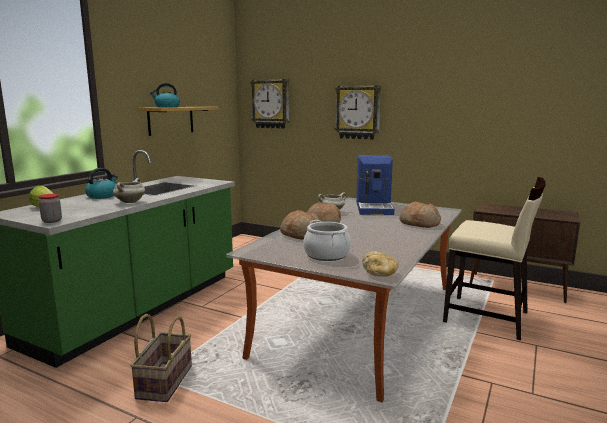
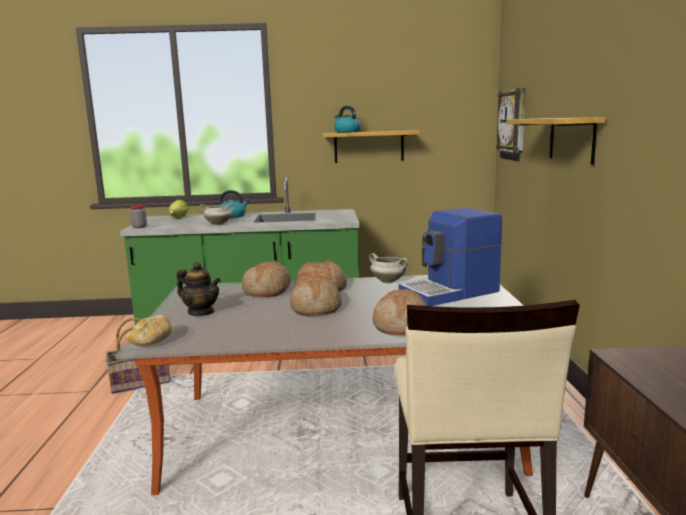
camera: 60 degrees right, 0 degrees up
(326, 255) = (201, 312): cooking pot -> teapot
(358, 112) = (571, 139): wall clock -> shelf
(362, 231) = (315, 308): none -> bread

